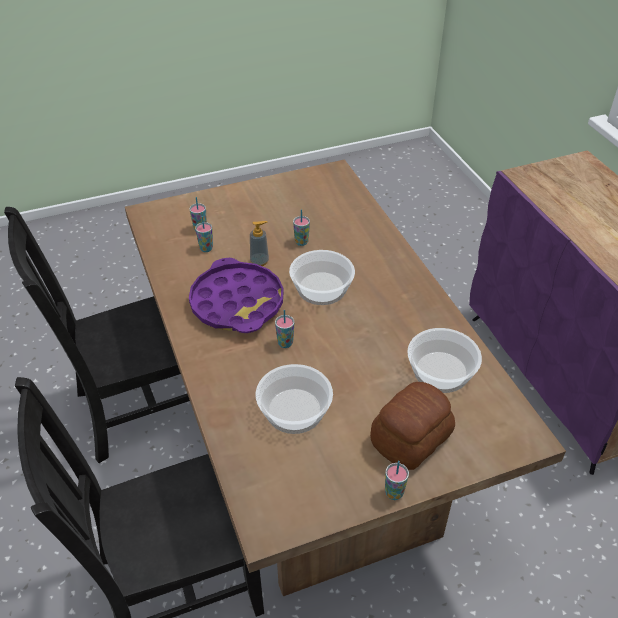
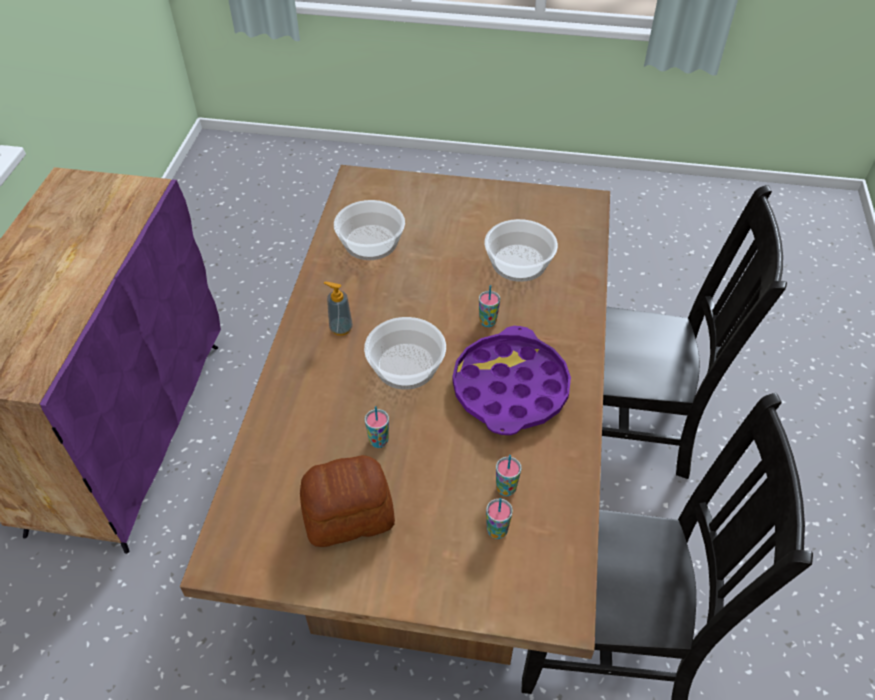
camera: 150 degrees left, 5 degrees up
(259, 261) = (450, 435): soap dispenser -> soap dispenser (341, 328)
(394, 493) = (484, 186): cup -> none
(412, 439) = (441, 209): bread -> bread (347, 514)

